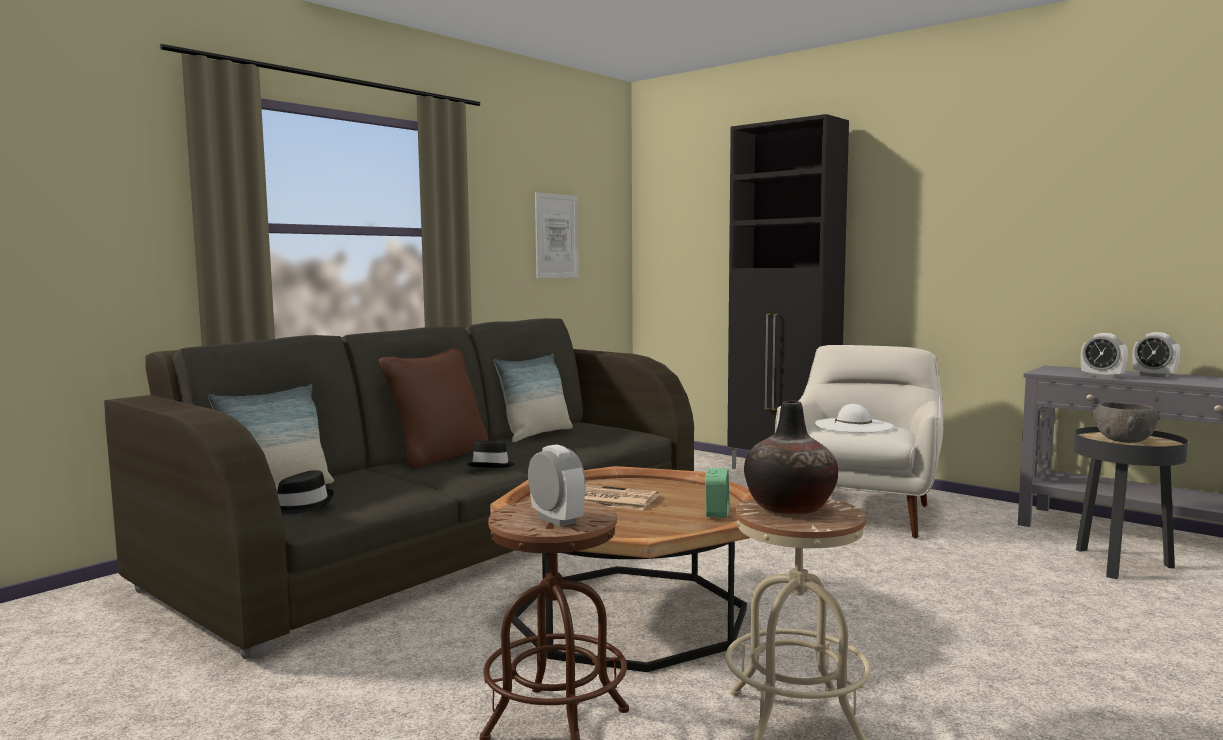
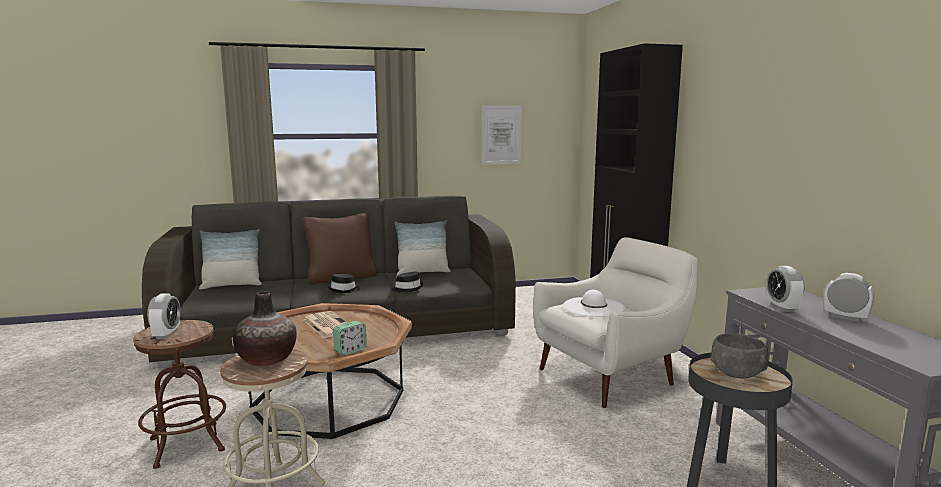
camera: 35 degrees right, 5 degrees up
(301, 505) = (220, 295): black hat -> black hat (407, 288)
(1154, 376) = (845, 317): alarm clock -> alarm clock turned 135 degrees clockwise

